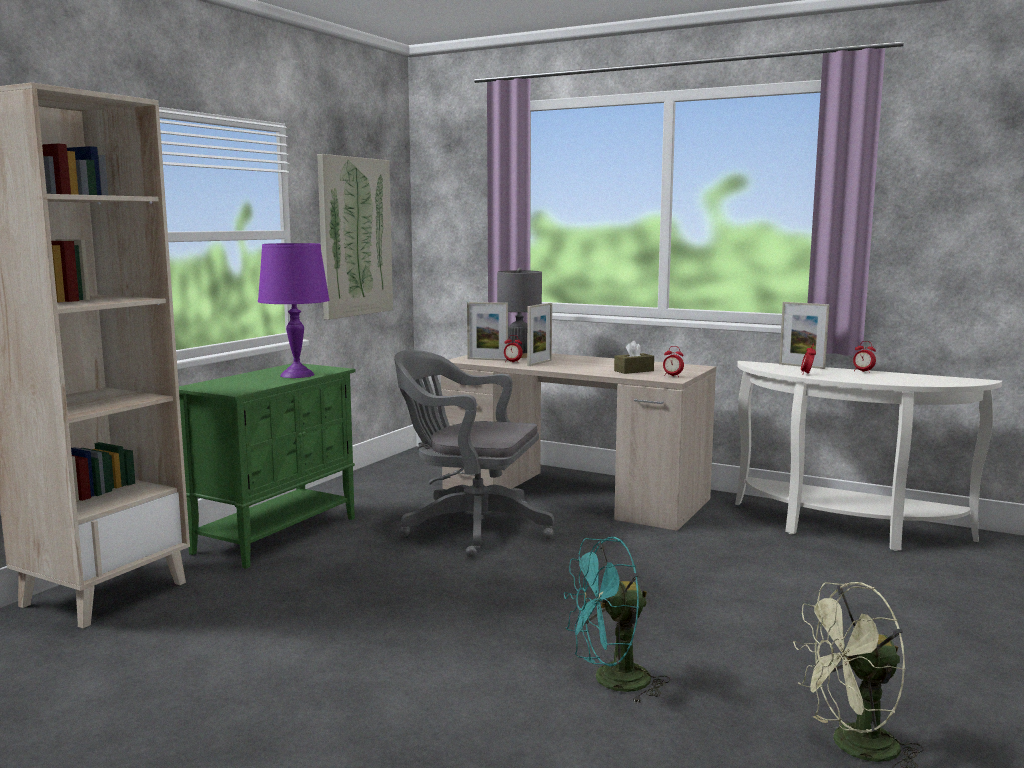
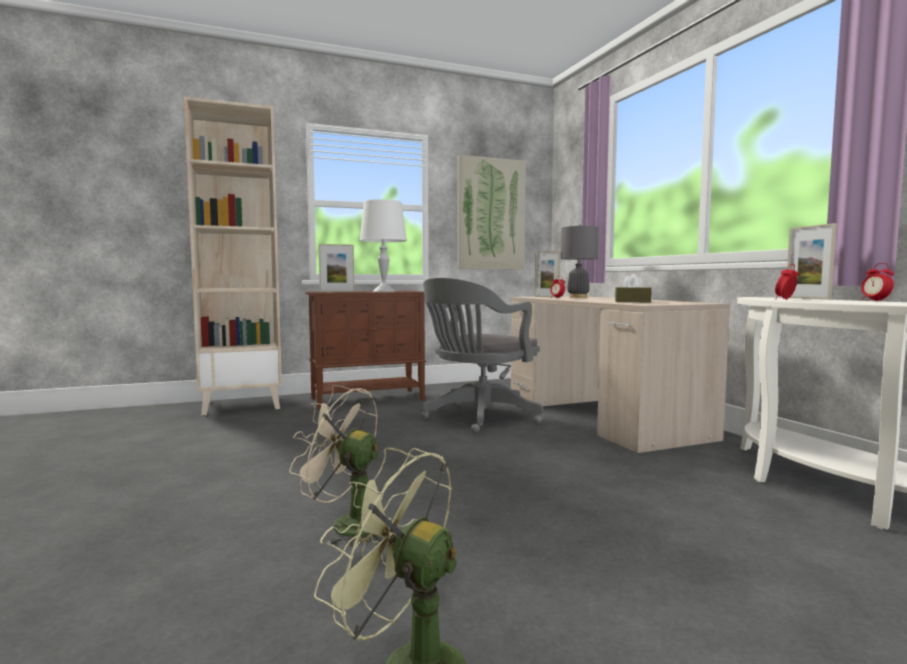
camera: 40 degrees right, 5 degrees down
(277, 534) = (368, 399): green cabinet -> brown cabinet
(297, 375) = (384, 291): purple table lamp -> white table lamp
(469, 528) = (478, 418): grey office chair -> grey office chair turned 105 degrees counterclockwise
(539, 363) = (575, 298): picture frame -> picture frame (337, 292)
(611, 682) = (347, 524): turquoise fan -> beige fan
(672, 376) = (653, 303): alarm clock -> none

